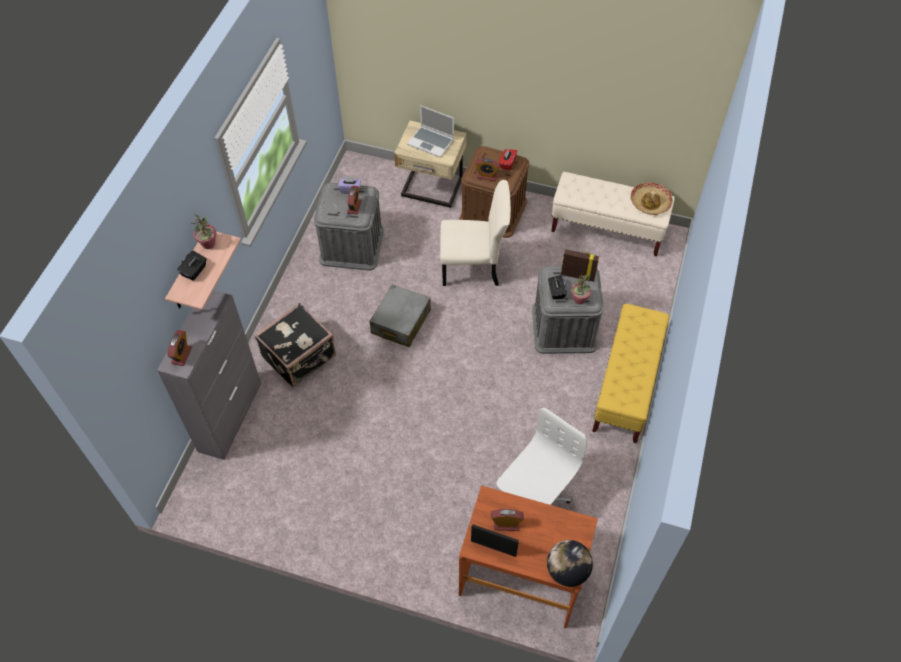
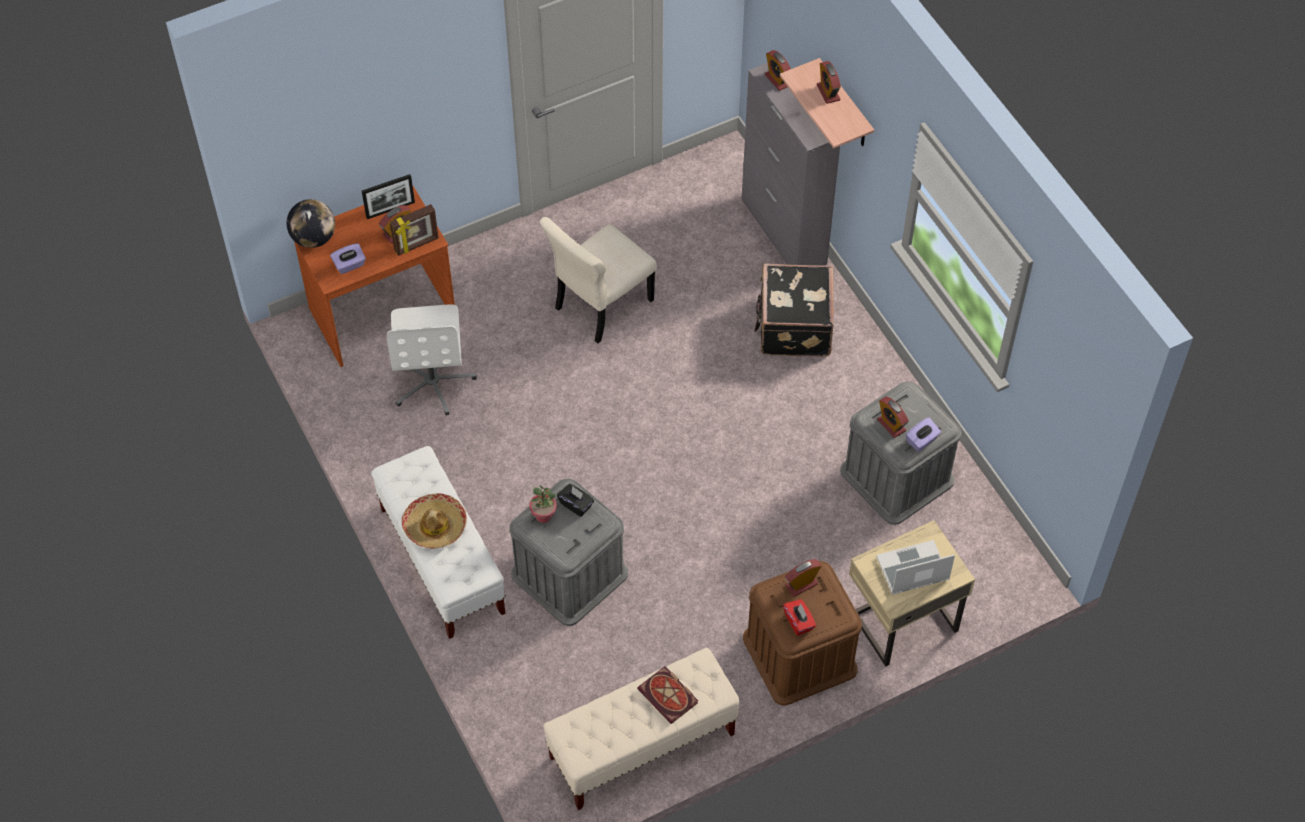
camera: 135 degrees right, 0 degrees up
(194, 271) = (828, 92): black tissue box -> alarm clock
(208, 244) = (851, 120): potted plant -> none
(400, 322) = (742, 438): grey suitcase -> none
(473, 268) = (738, 561): beige chair -> beige chair (600, 306)
(561, 526) = (349, 265): none -> purple tissue box
(577, 275) = (572, 542): picture frame -> picture frame (417, 245)
(595, 192) = (669, 696): none -> book
(626, 387) = (442, 561): yellow bench -> white bench
(650, 202) = (591, 738): hat -> hat (435, 526)

